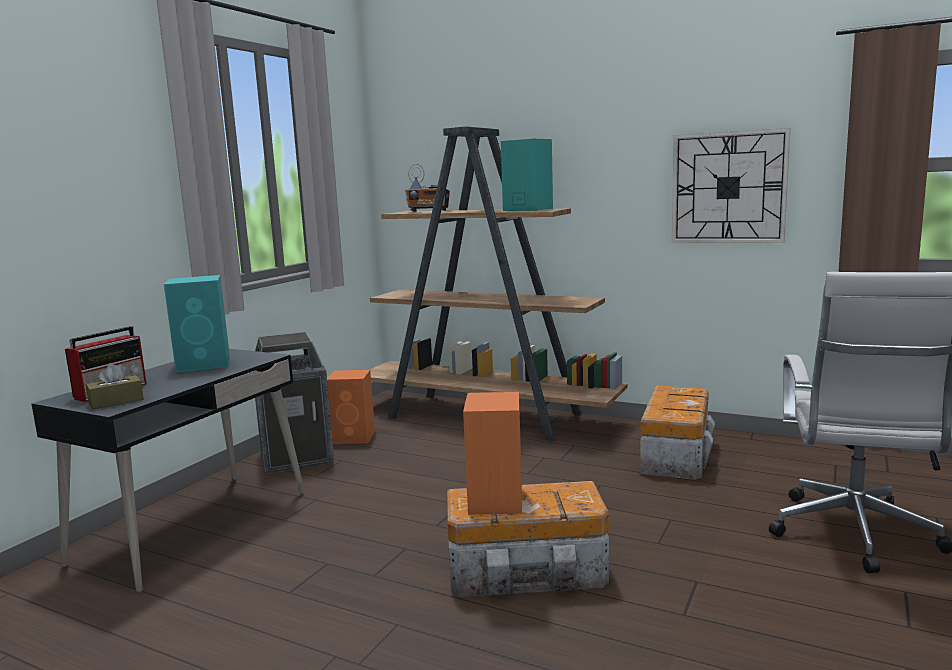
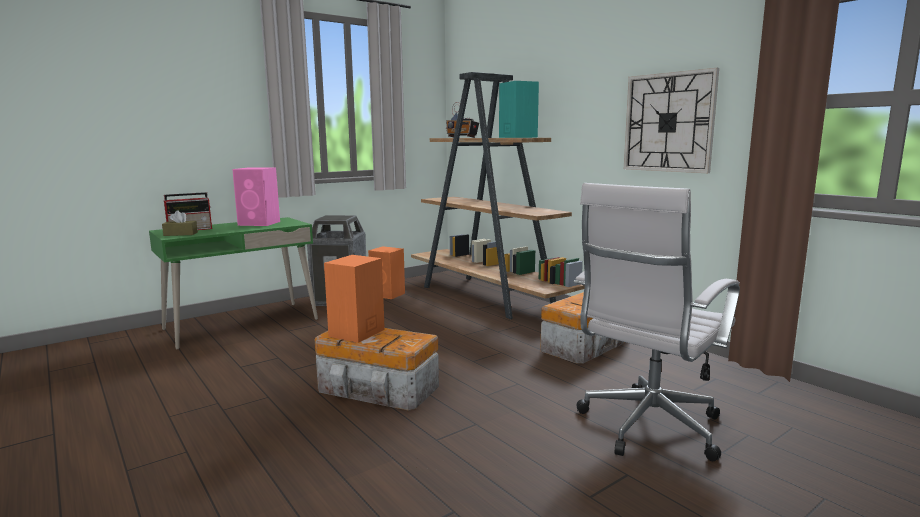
camera: 25 degrees right, 0 degrees up
(194, 526) = (241, 324): black desk -> green desk
(205, 364) = (260, 223): turquoise speaker -> pink speaker

